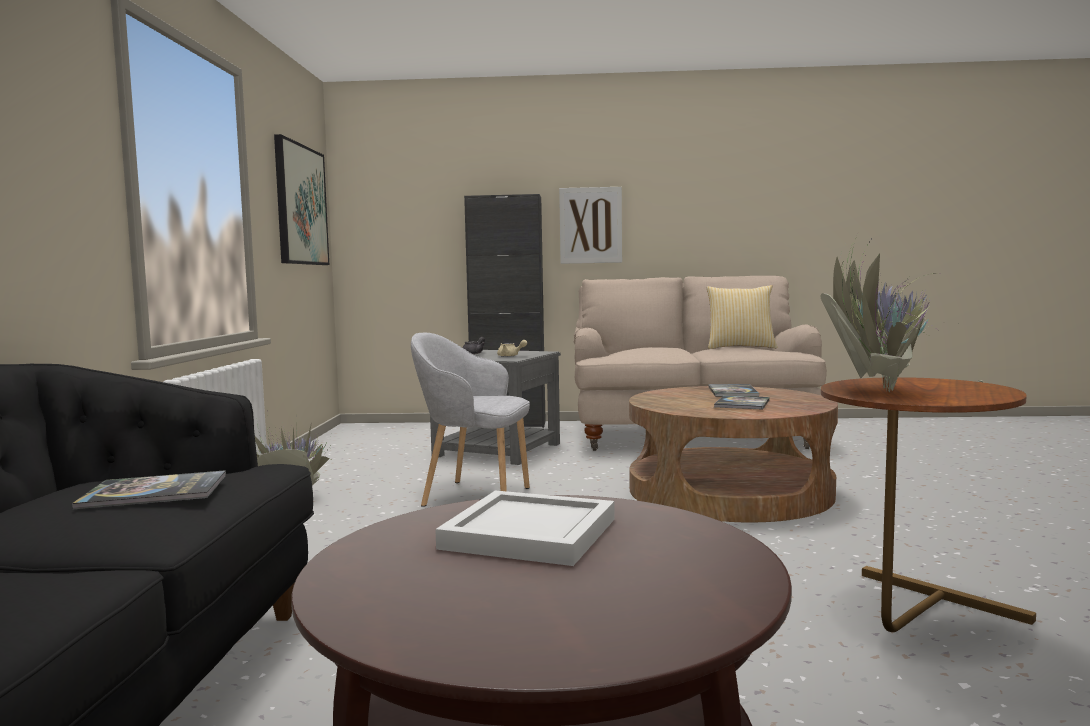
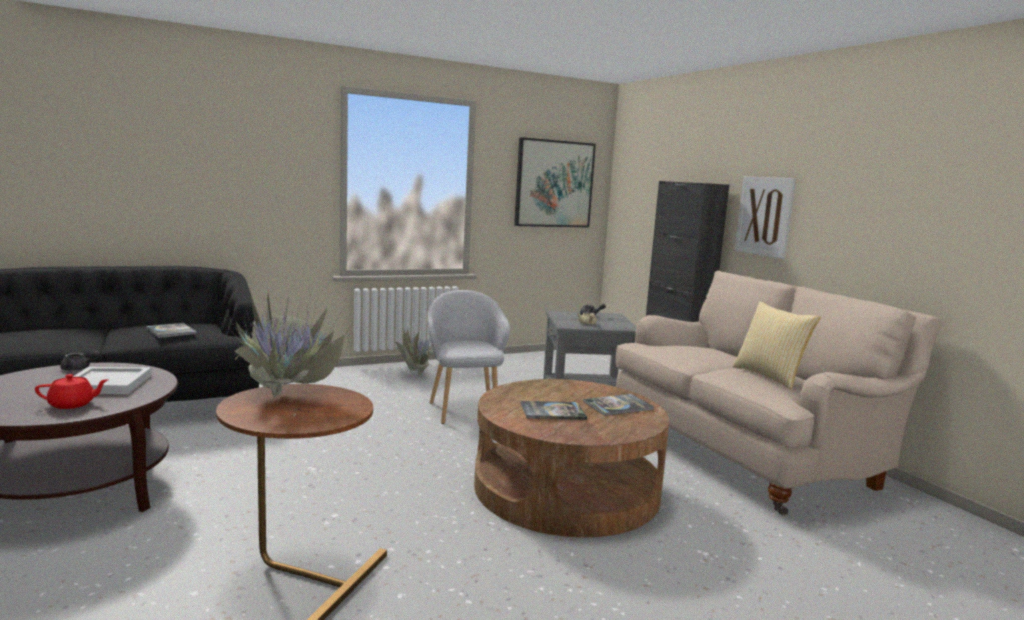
camera: 60 degrees right, 5 degrees up
(371, 559) = (79, 369): none -> grey teapot
(663, 552) = (72, 404): none -> red teapot

